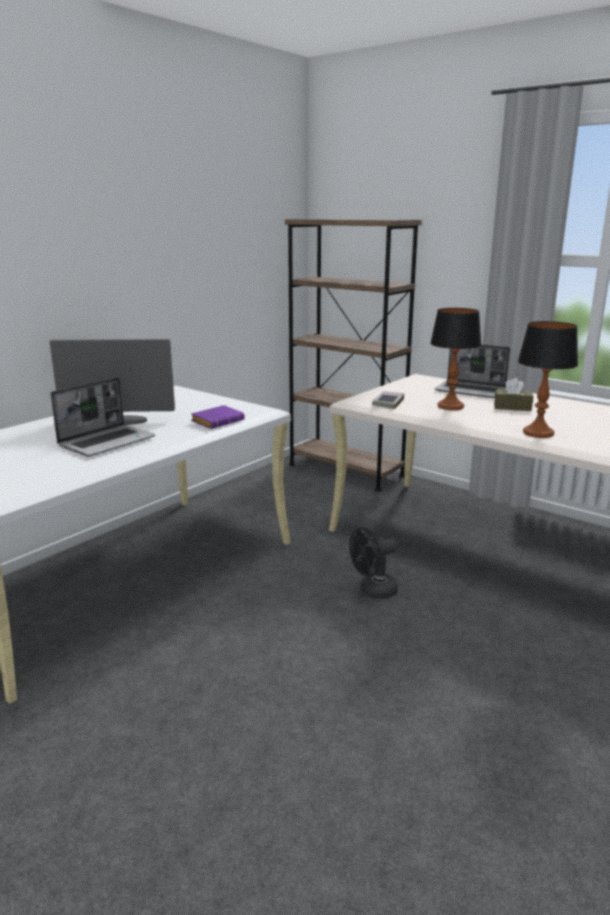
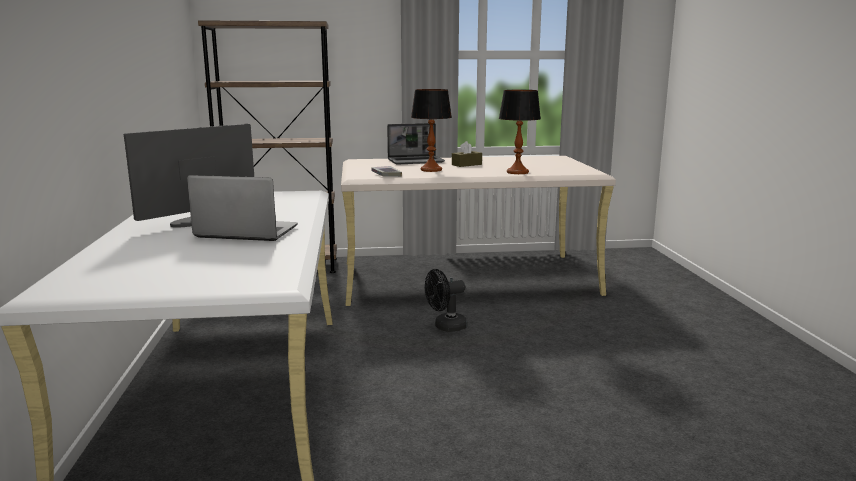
camera: 45 degrees left, 5 degrees down
(107, 442) = (245, 232): laptop -> laptop turned 75 degrees counterclockwise
(218, 421) = (296, 204): purple book -> none
(373, 591) = (445, 327): black fan -> black fan turned 45 degrees clockwise

